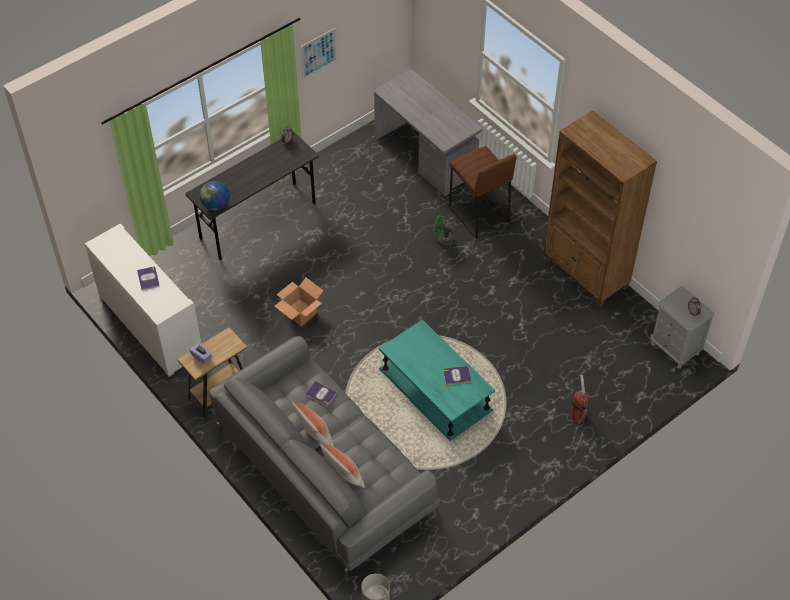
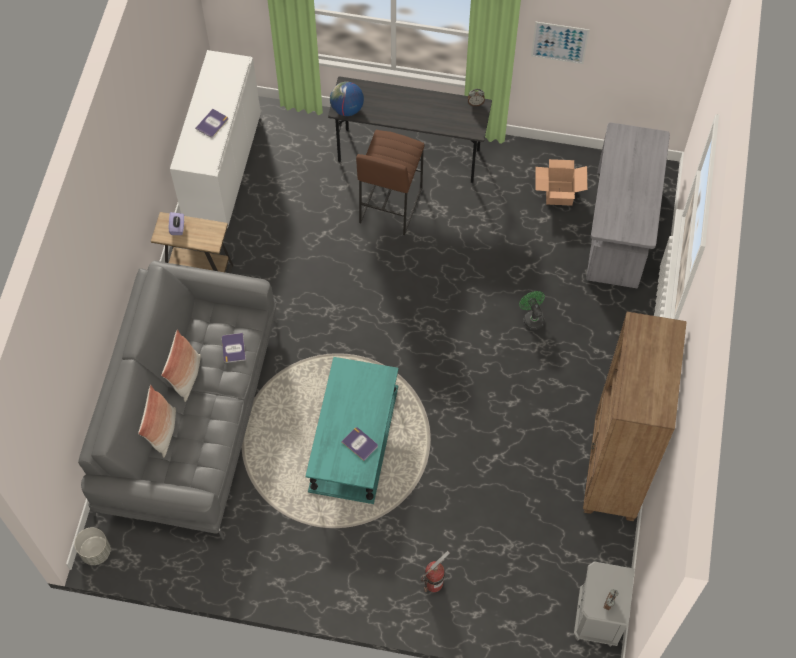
camera: 50 degrees right, 10 degrees up
(301, 313) = (340, 267): cardboard box -> cardboard box (559, 193)
(478, 215) = (593, 325): brown stool -> brown stool (390, 204)

